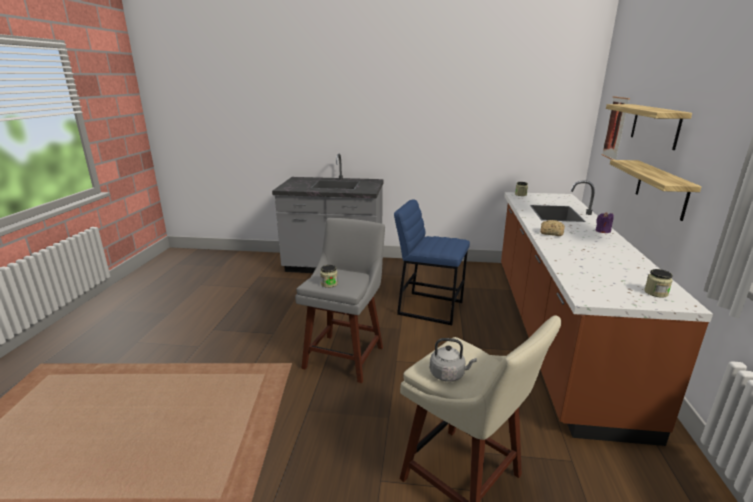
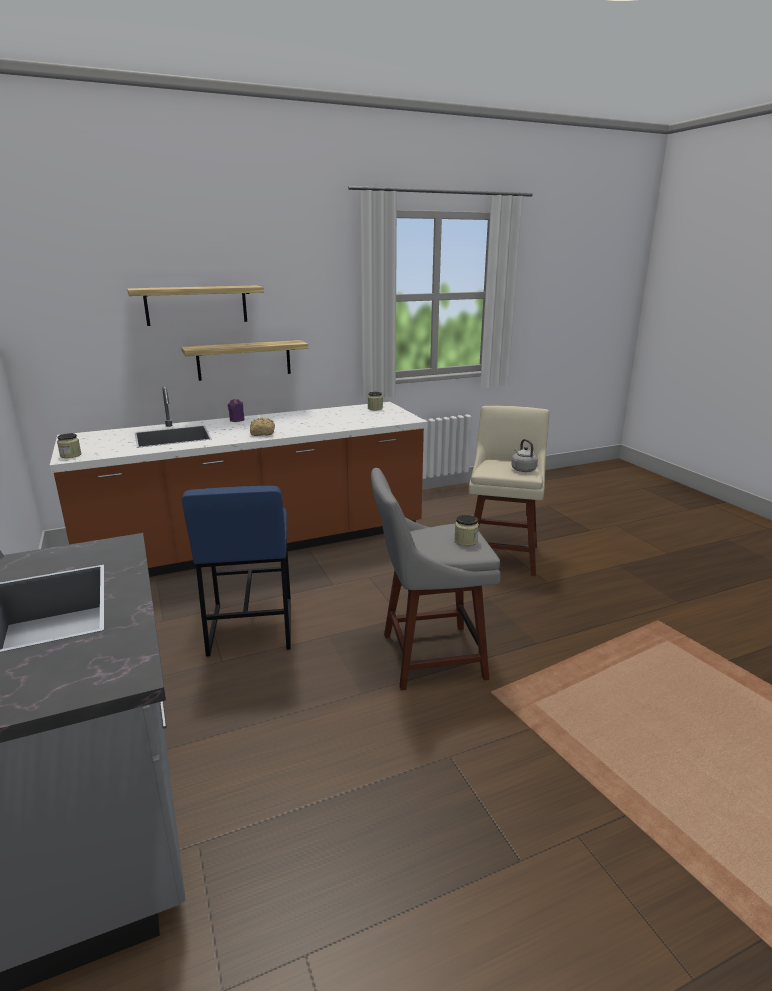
camera: 120 degrees left, 0 degrees up
(615, 128) = (89, 324): picture -> none

